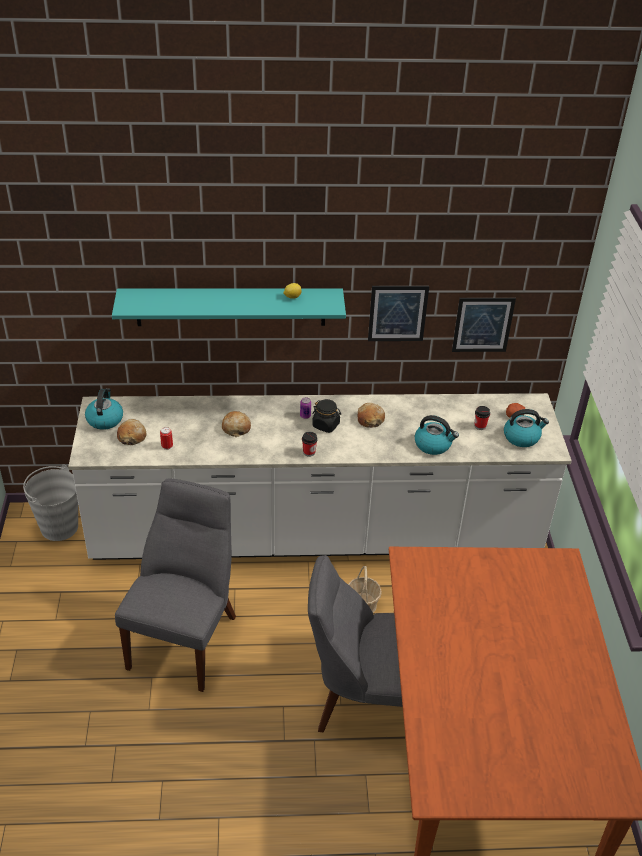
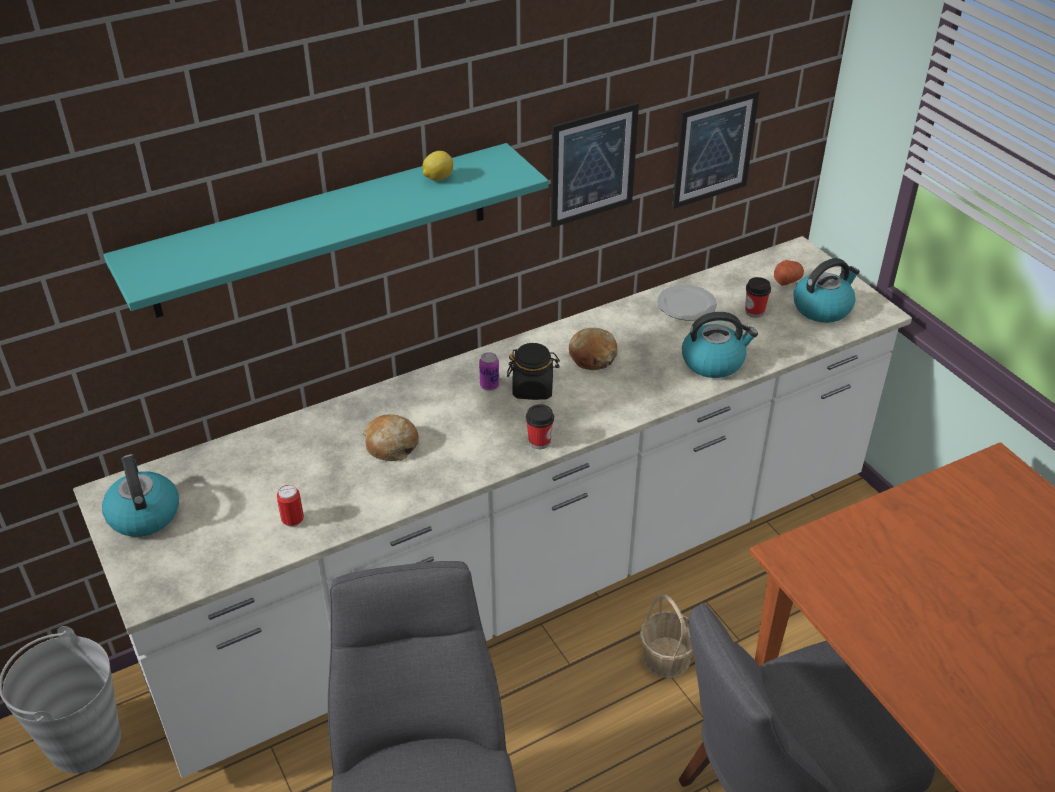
camera: 25 degrees left, 0 degrees up
(132, 436) = (216, 526): bread -> none
(445, 409) = (687, 305): none -> plate

